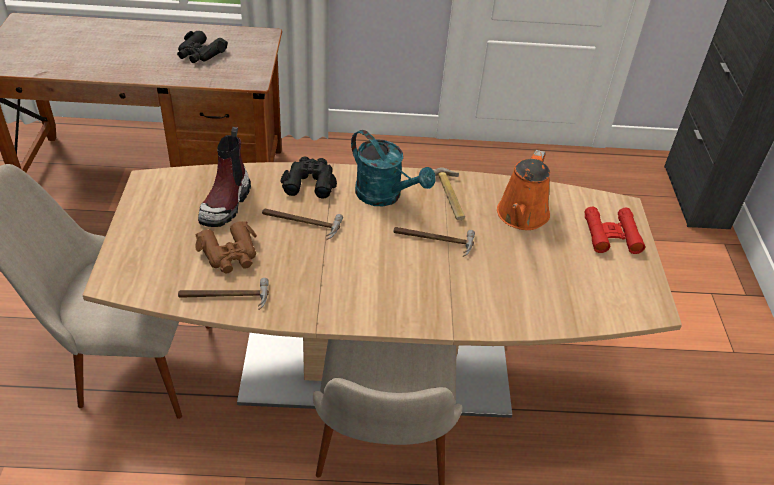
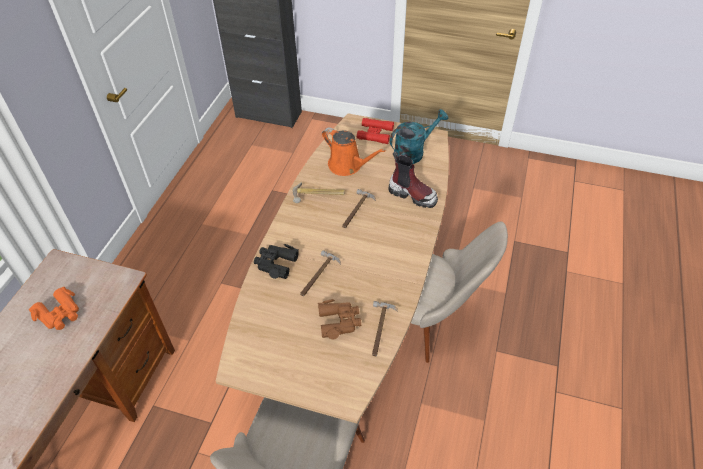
camera: 70 degrees left, 5 degrees up
(200, 54) = (59, 314): black binoculars -> orange binoculars
(226, 203) = (282, 318): boot -> boot (412, 195)
(385, 196) = (306, 225): turquoise watering can -> turquoise watering can (413, 152)

